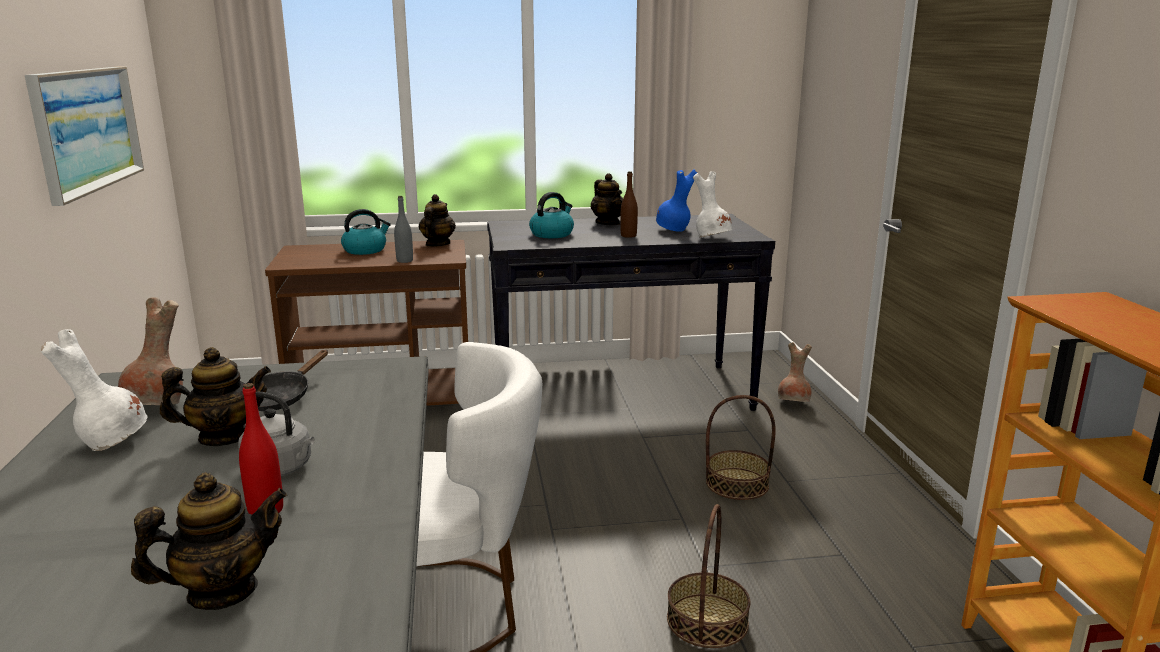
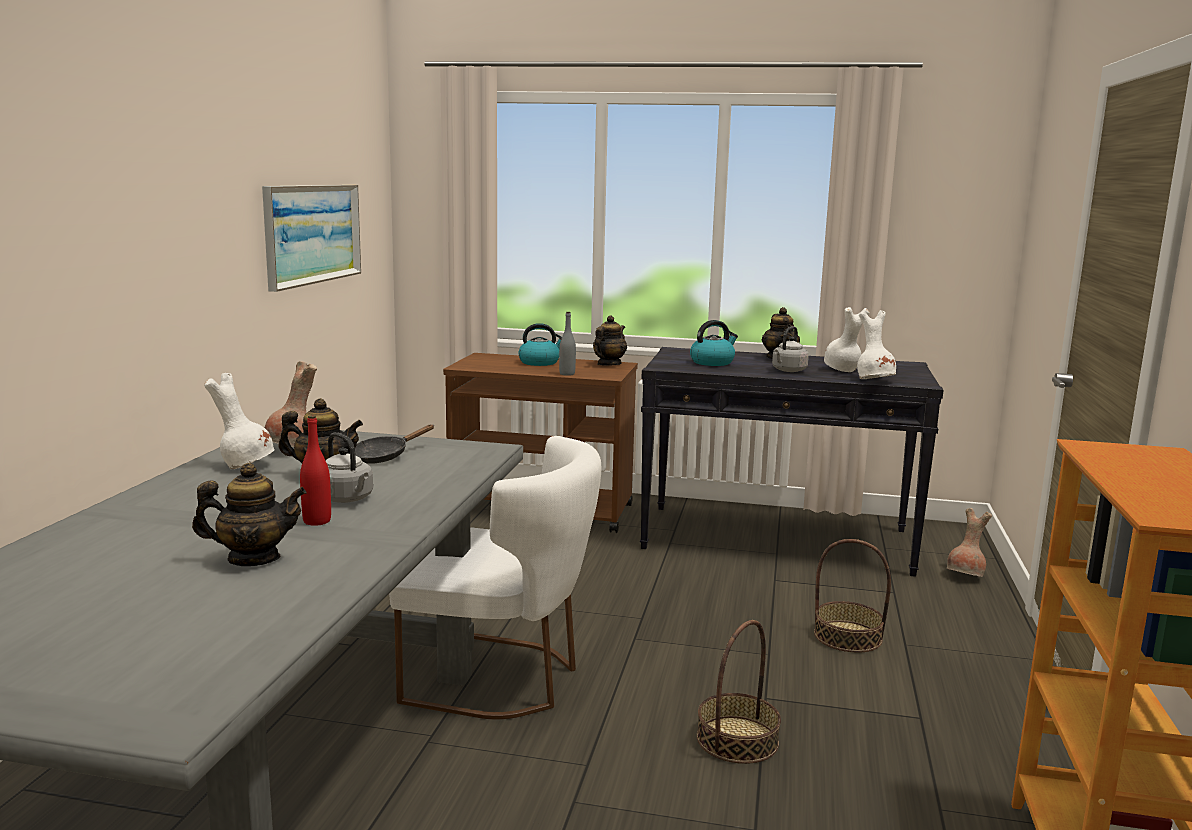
camera: 20 degrees right, 5 degrees down
(628, 236) = (788, 370): brown bottle -> grey kettle
(673, 230) = (841, 370): blue vase -> white vase

